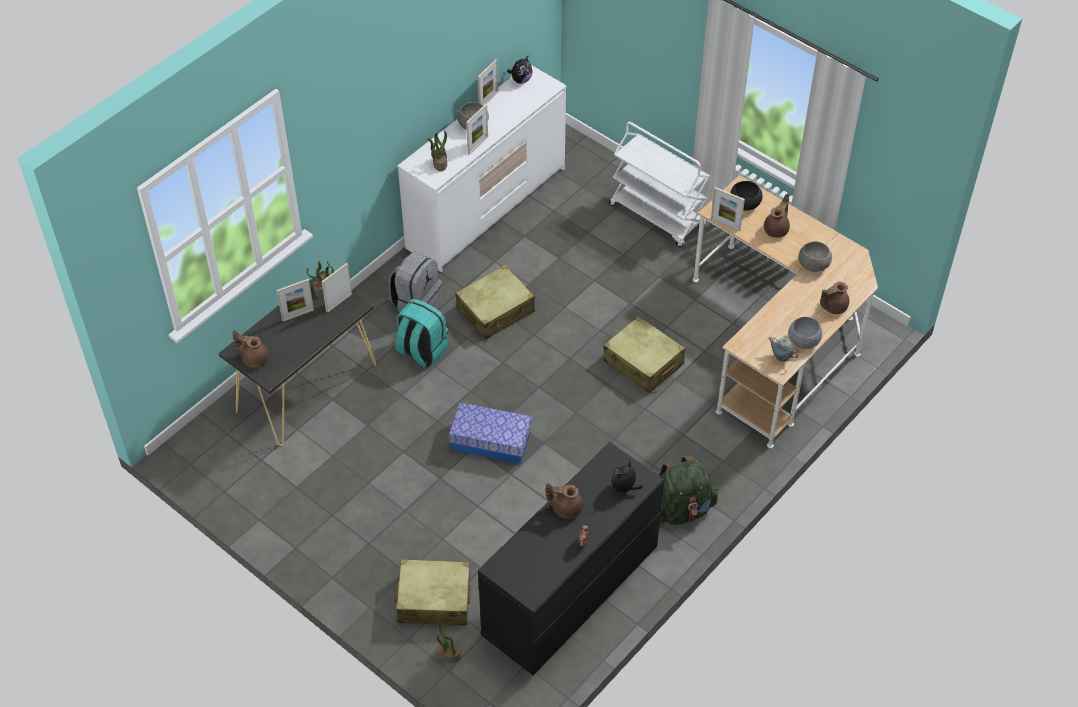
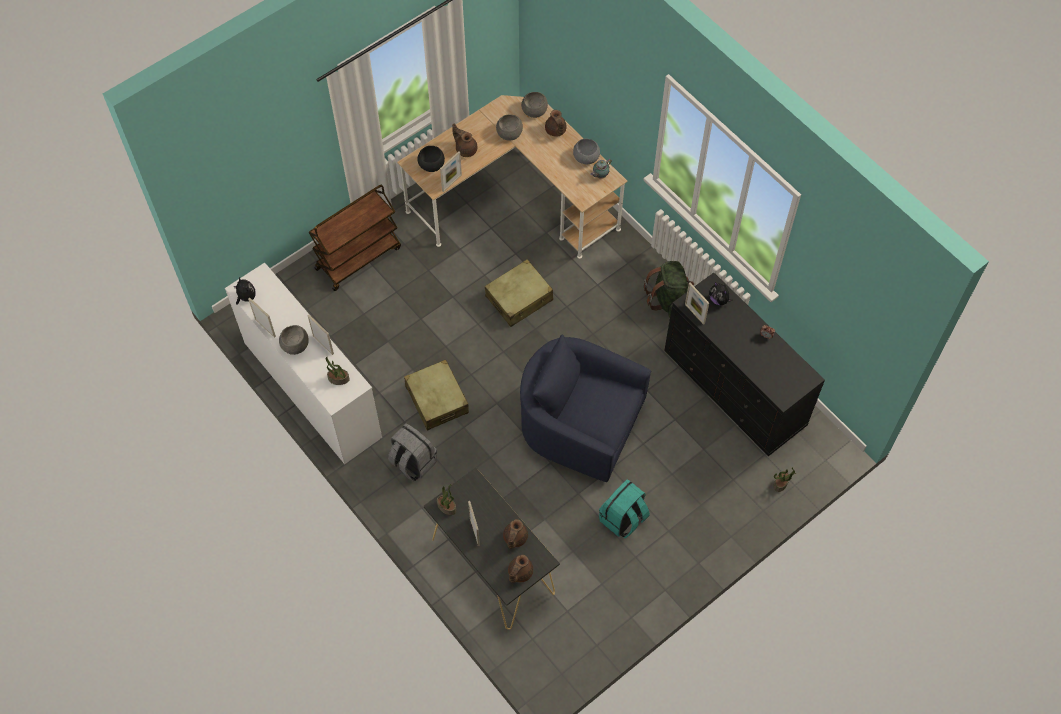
camera: 80 degrees left, 10 degrees up
(339, 303) = (467, 495): picture frame -> picture frame (694, 314)
(421, 351) = (470, 465): turquoise backpack -> turquoise backpack (623, 519)
(433, 600) = (729, 487): beige suitcase -> none
(491, 441) = (579, 424): storage box -> blue armchair
(566, 508) = (732, 342): brown teapot -> brown teapot (514, 538)
(657, 216) = (358, 257): white cart -> brown cart
(856, 282) = (534, 110): none -> grey bowl

